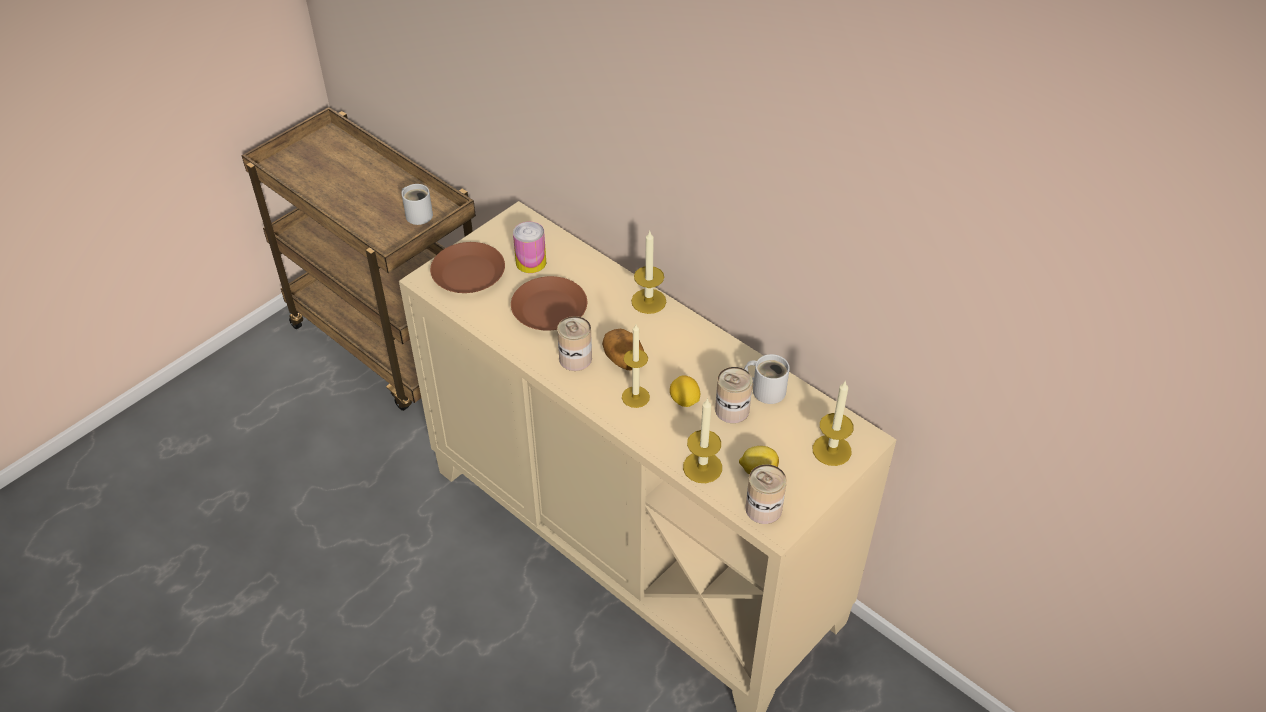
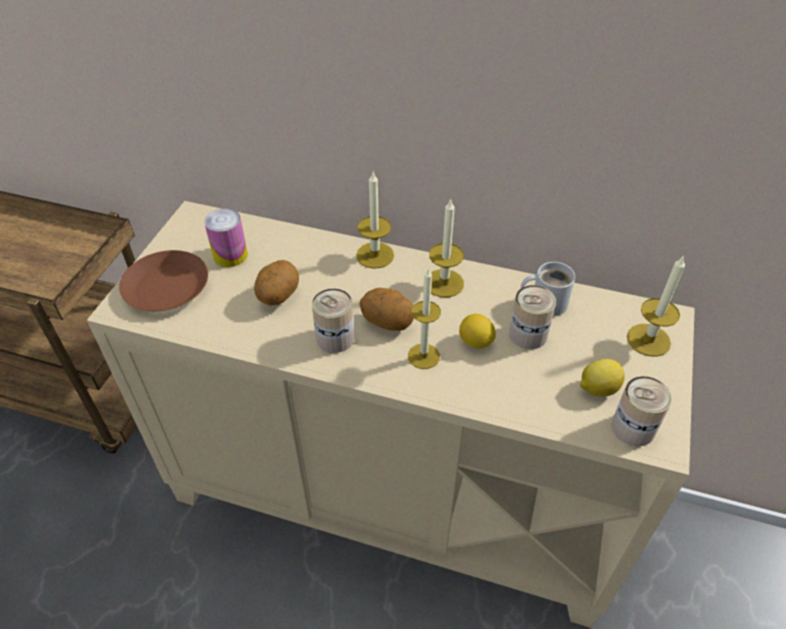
camera: 25 degrees left, 0 degrees up
(418, 214) = (71, 250): white mug -> none
(550, 310) = (278, 296): brown plate -> potato
(702, 467) = (541, 406): candle -> candle (444, 283)

